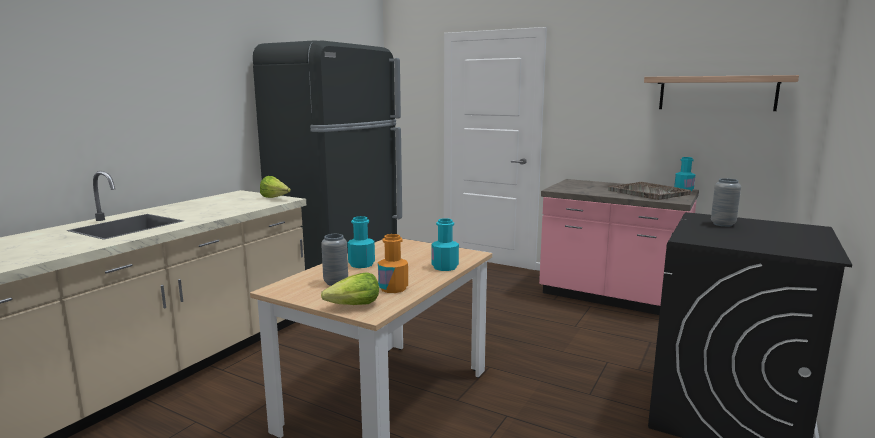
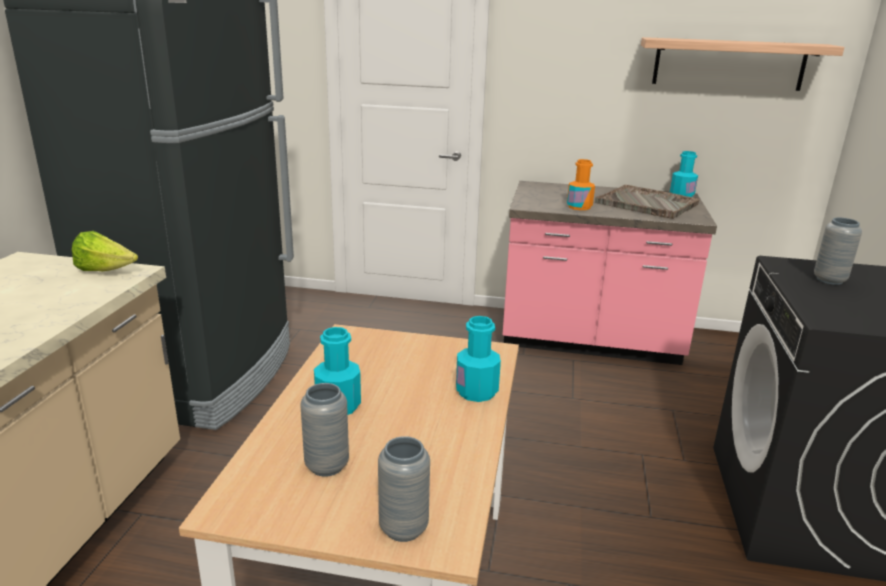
camera: 20 degrees left, 10 degrees up
(354, 306) = (403, 528): lettuce -> grey vase
(393, 288) = (435, 463): orange bottle -> orange bottle (579, 207)

